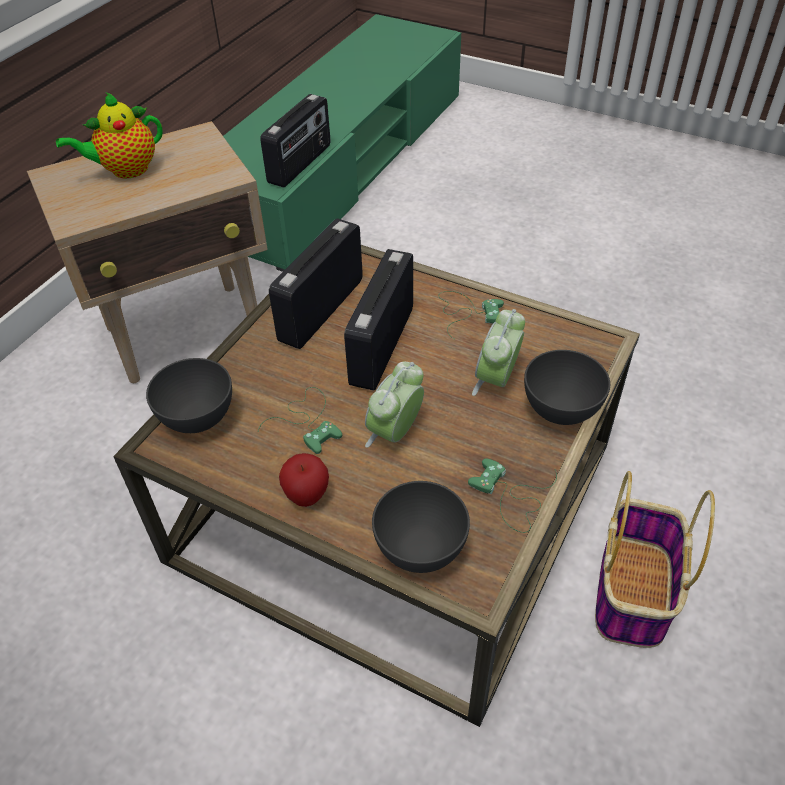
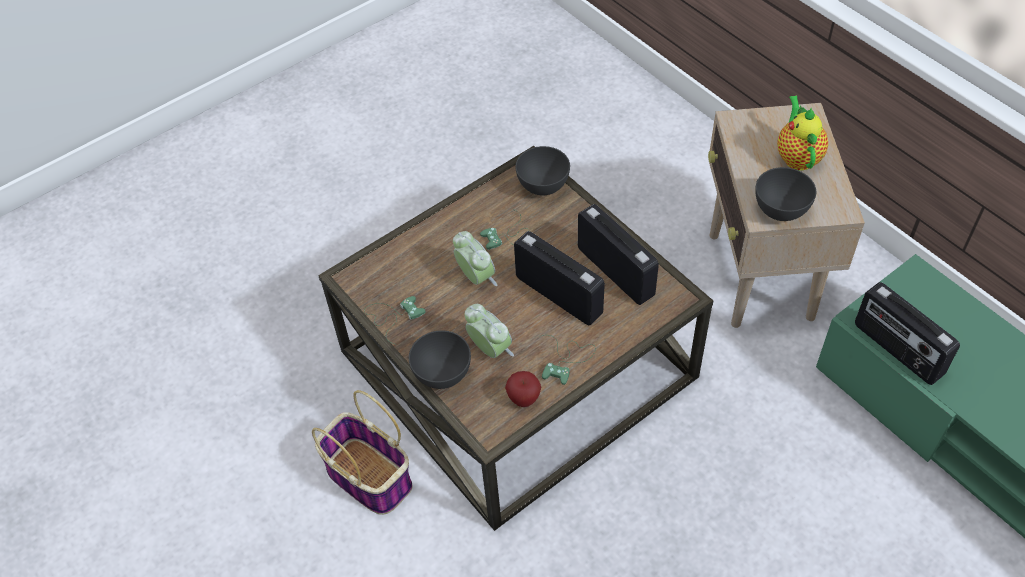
camera: 115 degrees right, 5 degrees up
(307, 496) = (453, 222): apple -> apple (524, 399)
(419, 548) = (387, 261): grey bowl -> grey bowl (780, 209)

